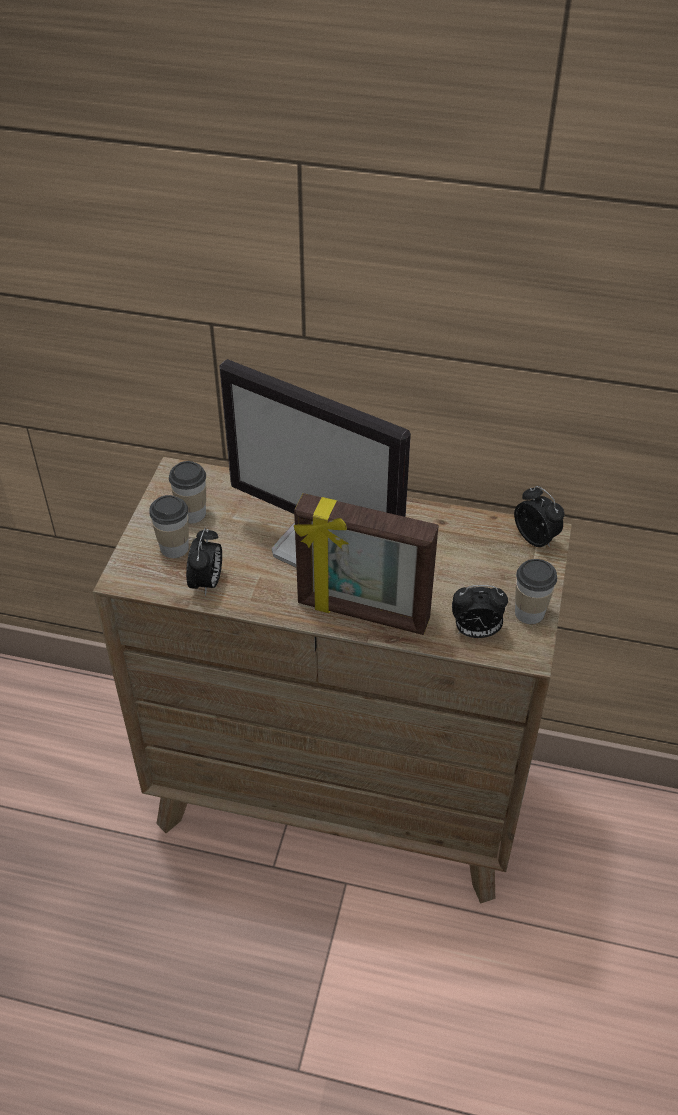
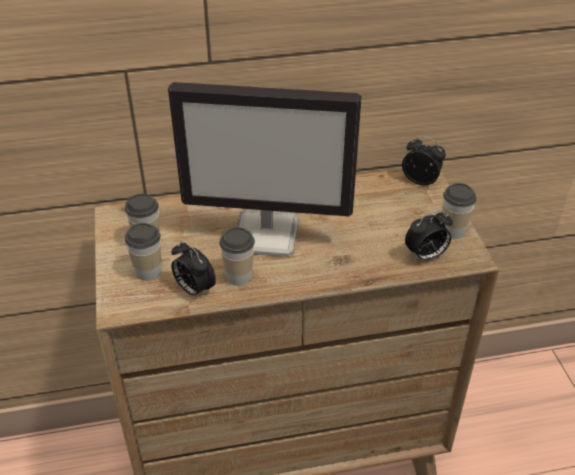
camera: 25 degrees left, 5 degrees down
(207, 583) = (194, 289): alarm clock -> alarm clock turned 150 degrees clockwise
(260, 584) = (239, 276): none -> cup
(362, 613) = (334, 271): picture frame -> none

